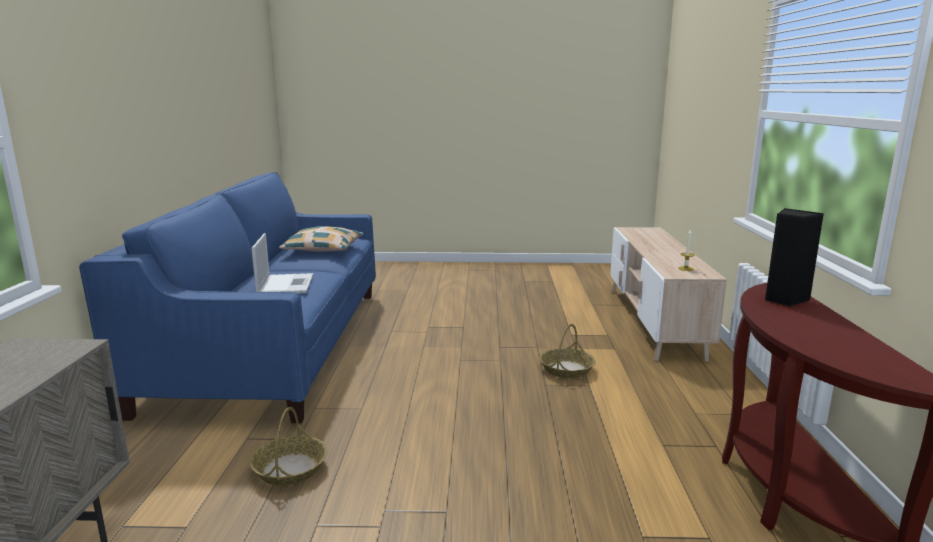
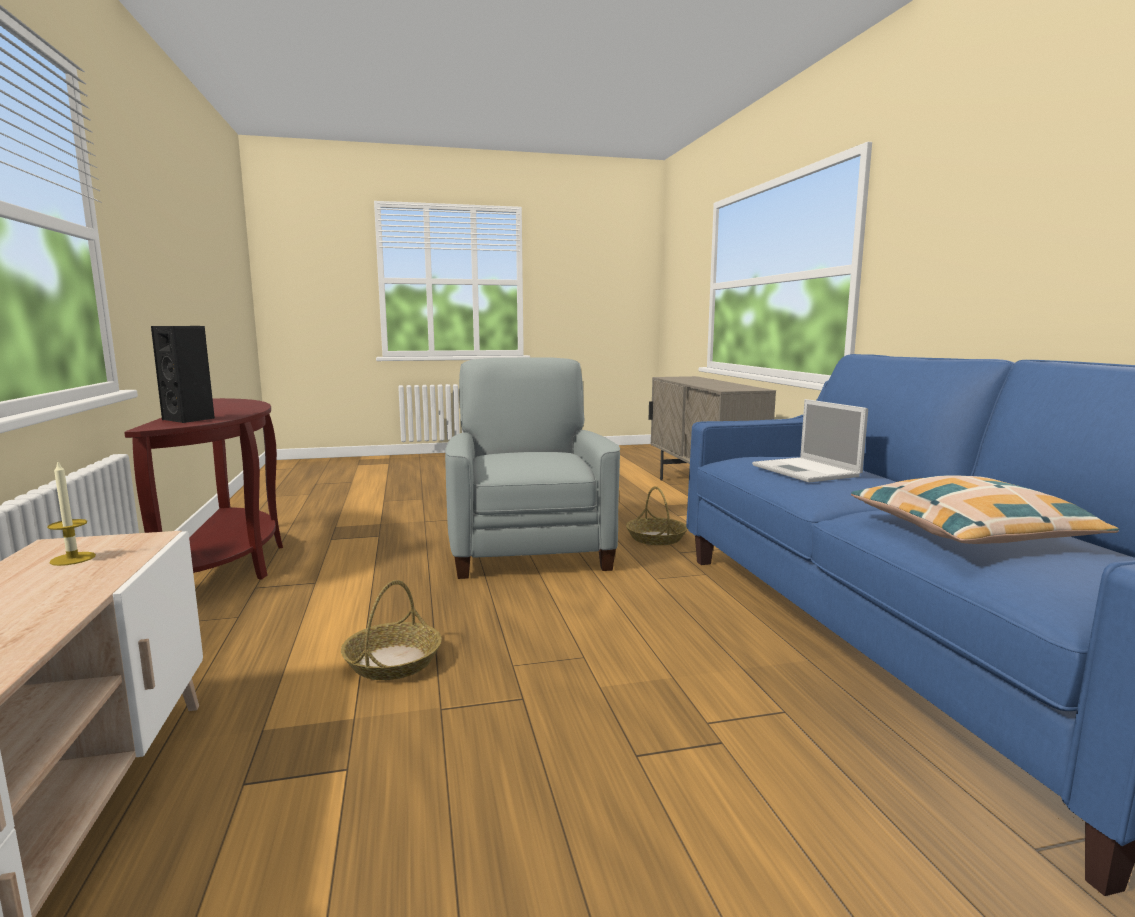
camera: 165 degrees right, 5 degrees down
(446, 469) = (529, 549): none -> grey armchair

